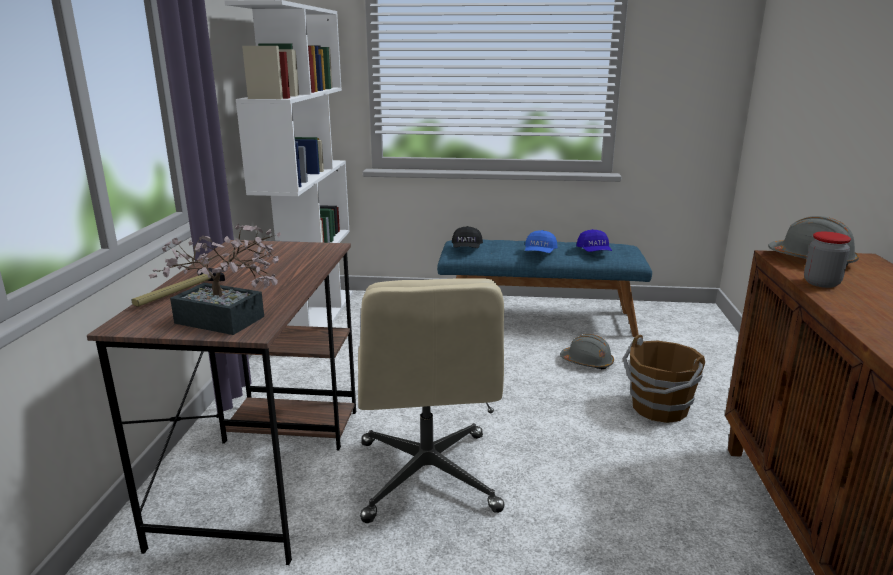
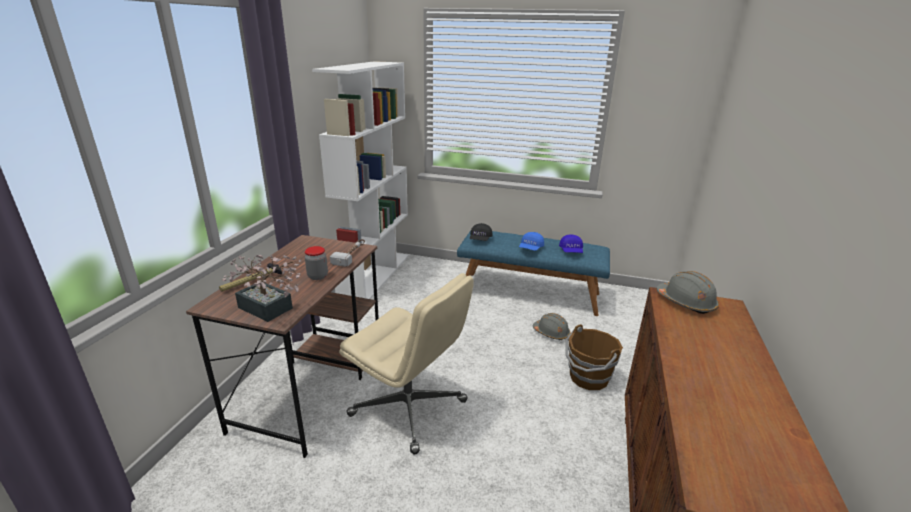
camera: 10 degrees right, 5 degrees up
(318, 254) = (351, 255): none -> hammer
(428, 477) = (410, 408): beige office chair -> beige office chair turned 60 degrees counterclockwise
(821, 283) = (676, 327): jar -> jar (317, 276)

